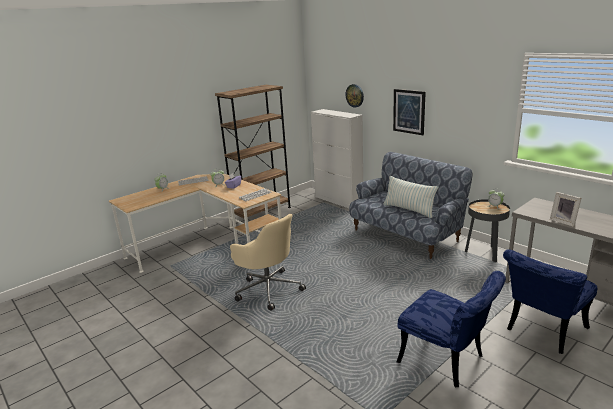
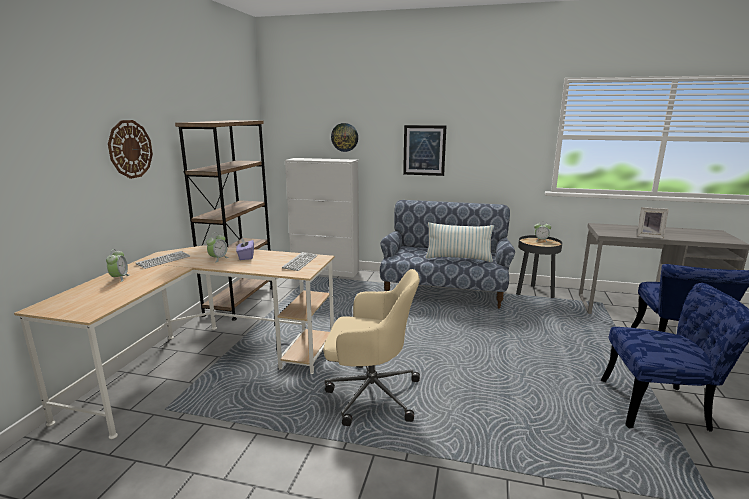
camera: 35 degrees left, 5 degrees down
(181, 113) = (130, 149): none -> wall clock

